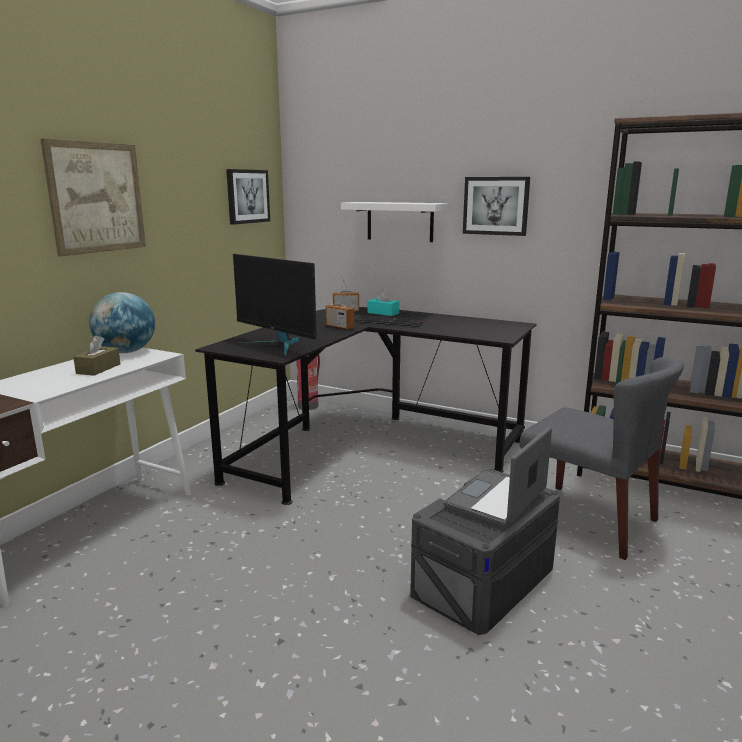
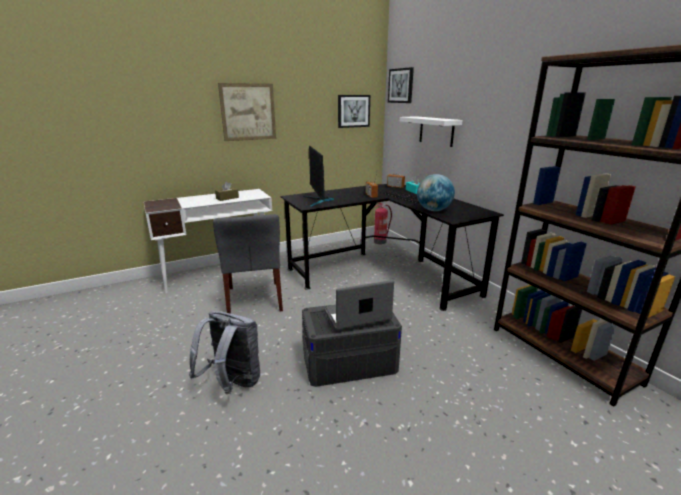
camera: 35 degrees right, 5 degrees up
(126, 352) = (251, 192): globe -> globe (433, 210)
(367, 693) = (232, 383): none -> grey backpack
(496, 206) = (490, 123): picture -> picture (401, 85)
(589, 519) = (461, 357): grey chair -> grey chair (254, 299)

